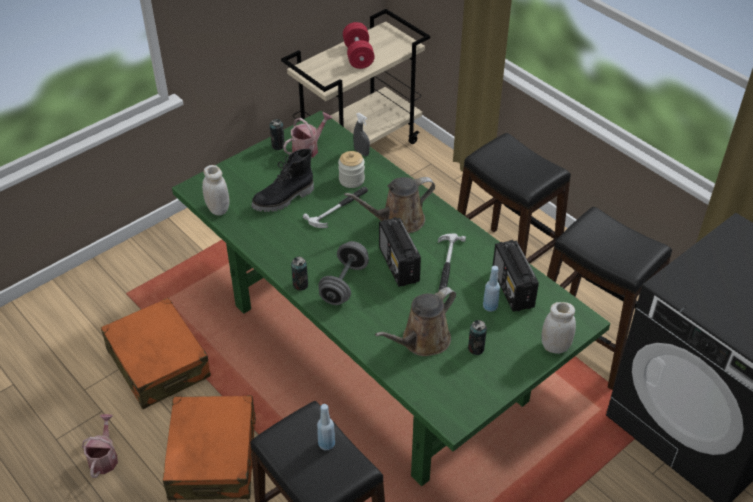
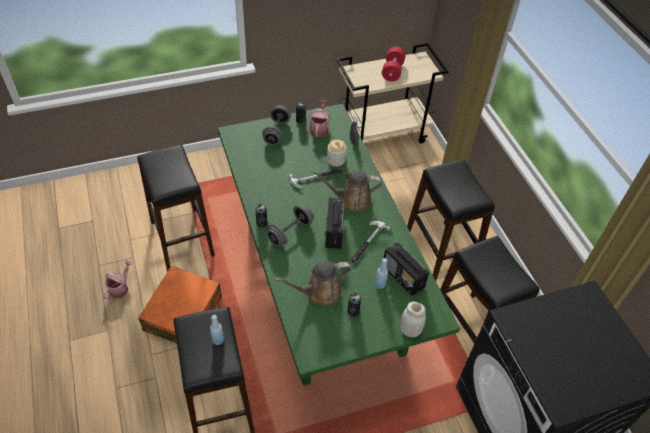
camera: 20 degrees right, 5 degrees up
(158, 363) = (182, 238): orange suitcase -> black stool
(218, 209) = (238, 152): white jar -> none
(255, 170) = (276, 132): none -> grey dumbbell
(284, 199) = (283, 159): black boot -> none
(308, 148) = (319, 128): watering can -> watering can turned 60 degrees counterclockwise
(512, 289) = (403, 277): radio -> radio turned 45 degrees counterclockwise

